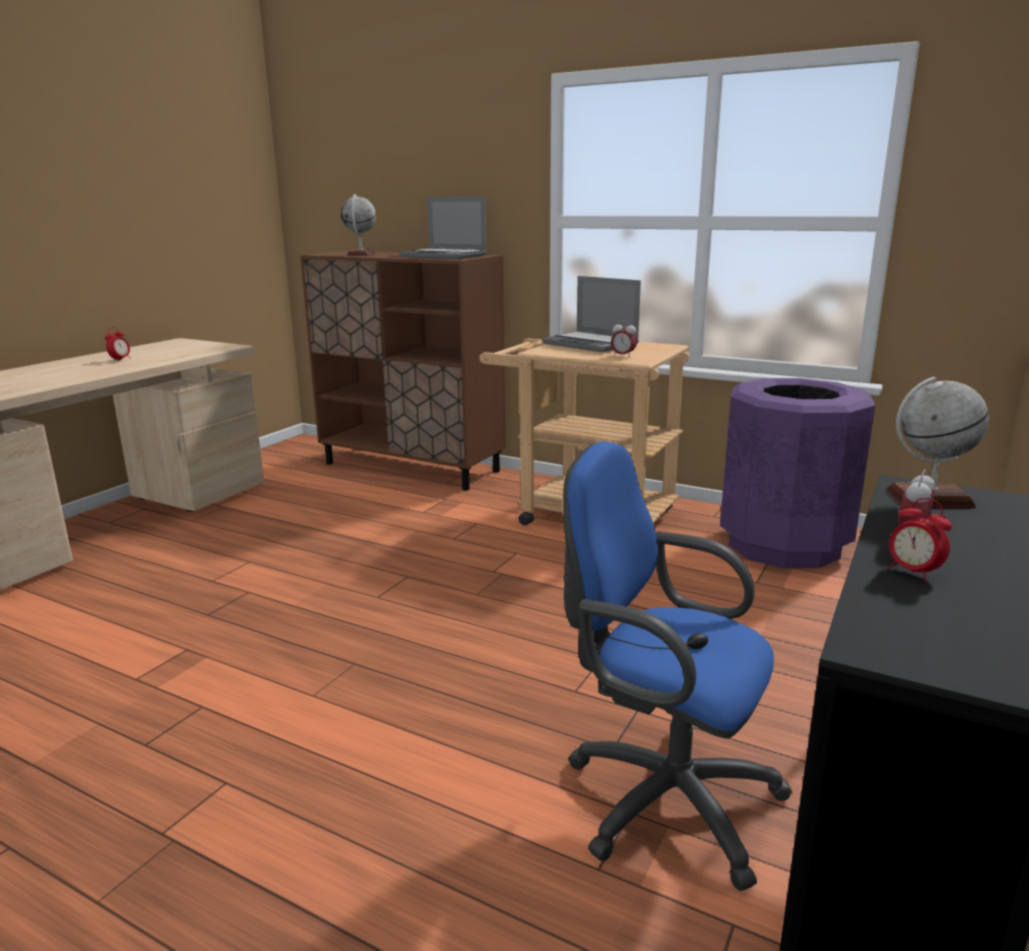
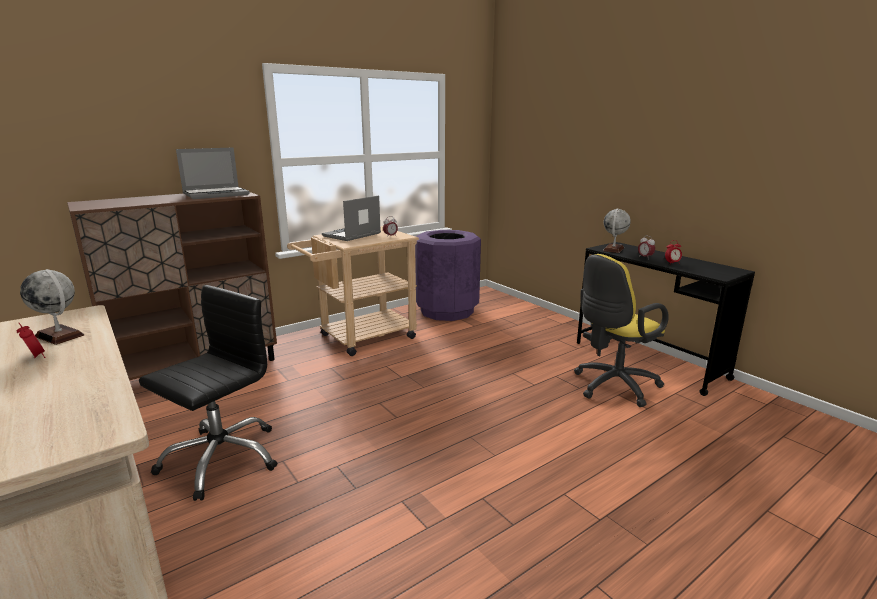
camera: 65 degrees left, 0 degrees up
(244, 533) = (221, 458): none -> black office chair
(361, 254) = (133, 202): globe -> globe (60, 336)
(592, 344) = (352, 235): laptop -> laptop turned 150 degrees clockwise
(661, 797) = (612, 387): blue office chair -> yellow office chair

